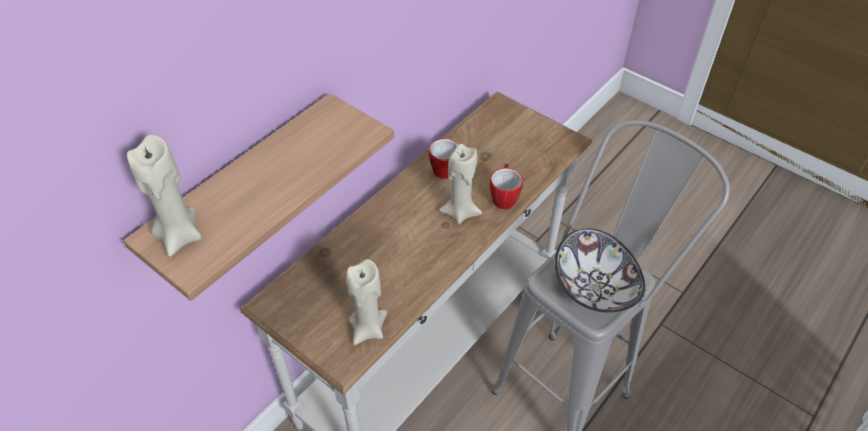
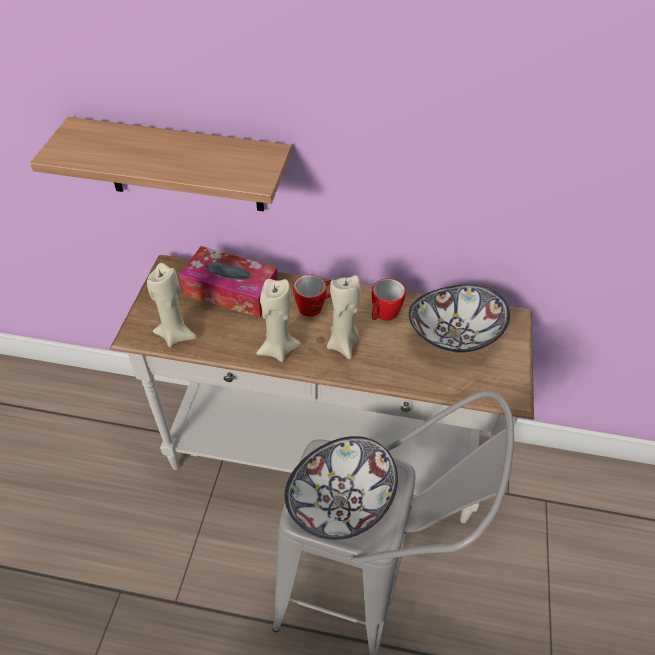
camera: 60 degrees right, 0 degrees up
(180, 236) = (82, 137): beige candle -> beige candle (278, 349)
(341, 265) = (231, 291): none -> tissue box
(493, 142) = (453, 334): none -> bowl
(504, 197) = (387, 369): mug -> mug (315, 306)

